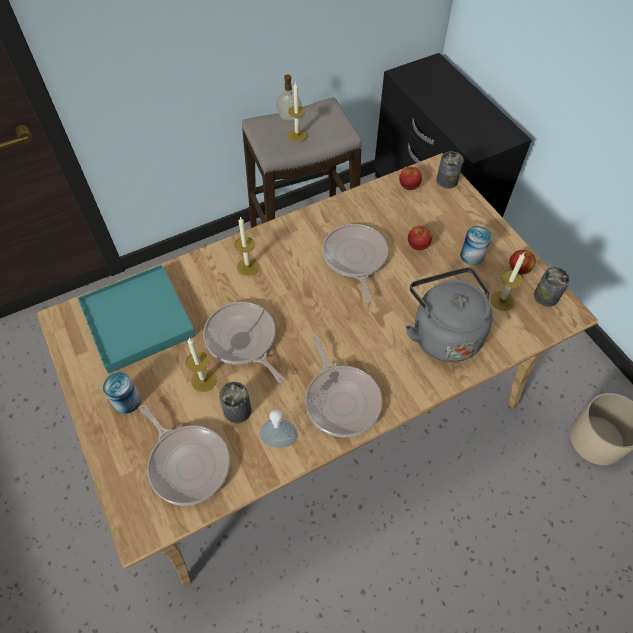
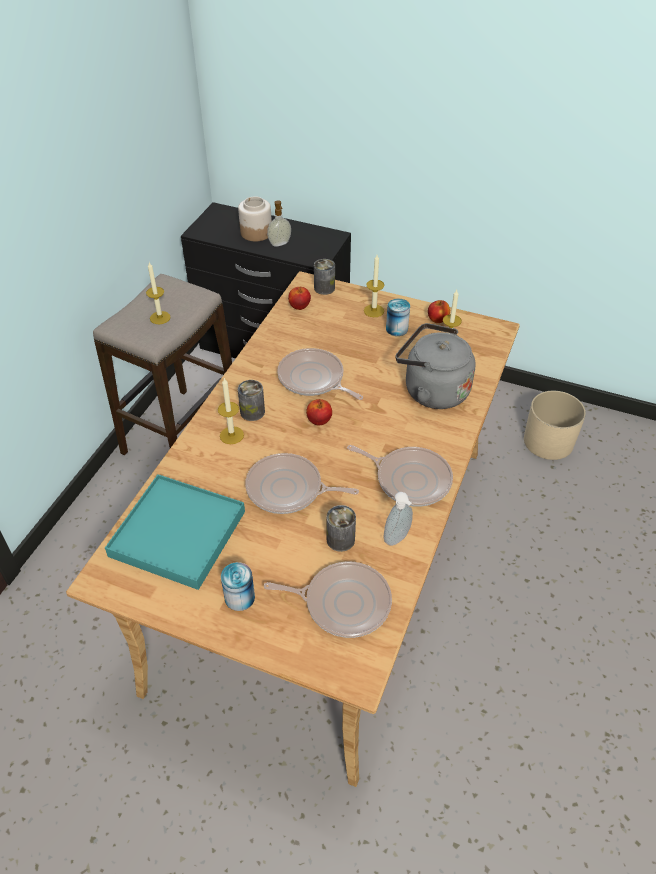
camera: 40 degrees left, 10 degrees down
(203, 380) = (288, 538): candle -> candle (374, 310)
(289, 118) = (137, 308): soap dispenser -> soap dispenser (280, 244)
(418, 245) = (351, 343): apple -> apple (319, 420)
(447, 98) = (256, 232): none -> jar
(546, 296) = (473, 327): can -> can (252, 412)

